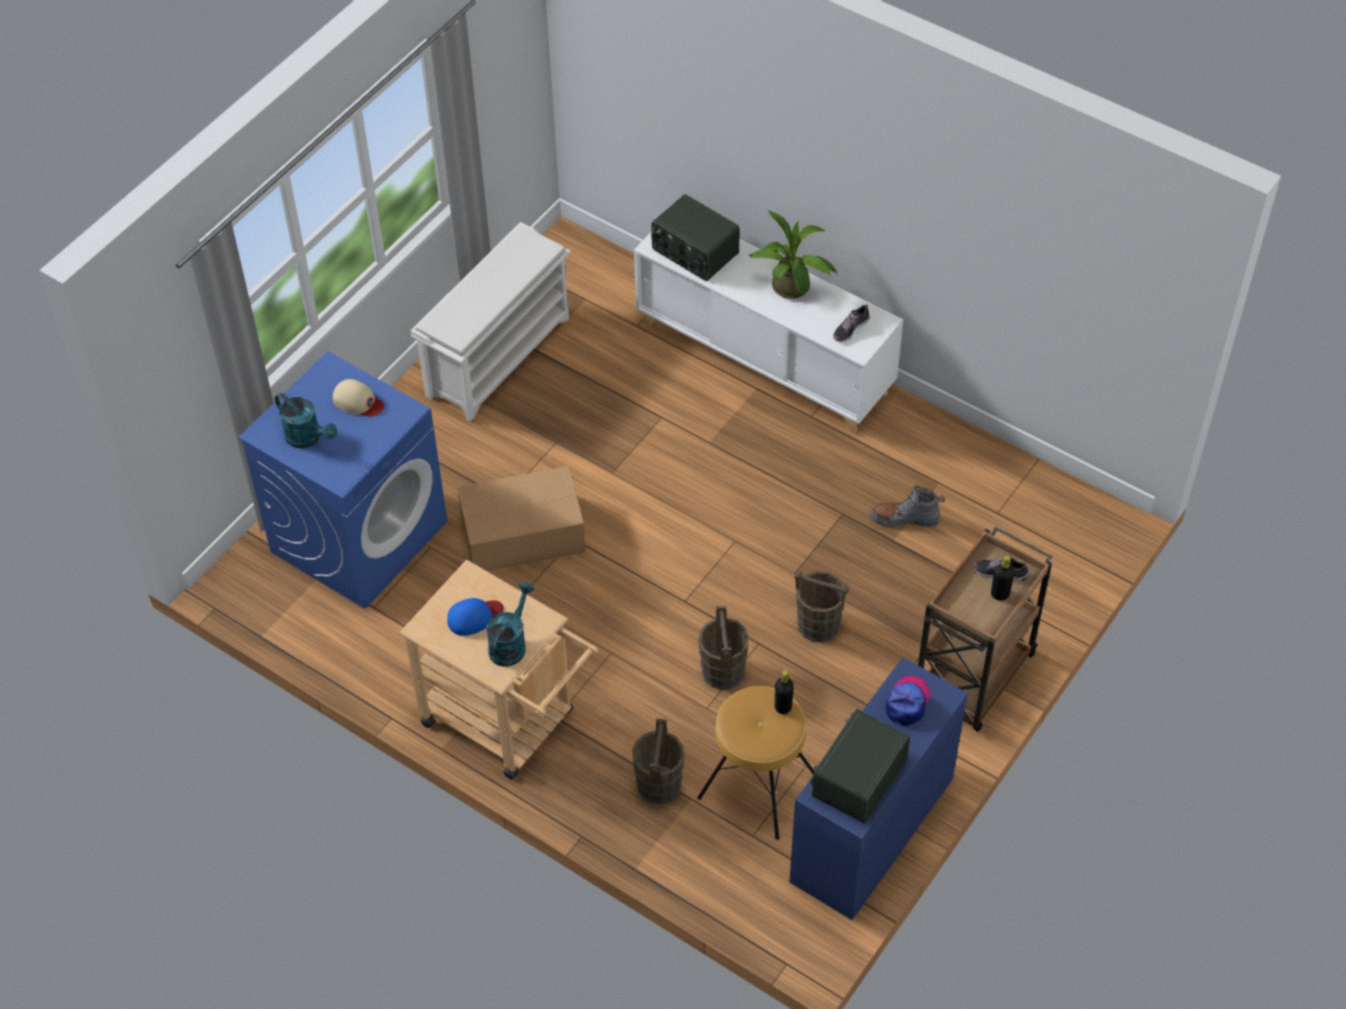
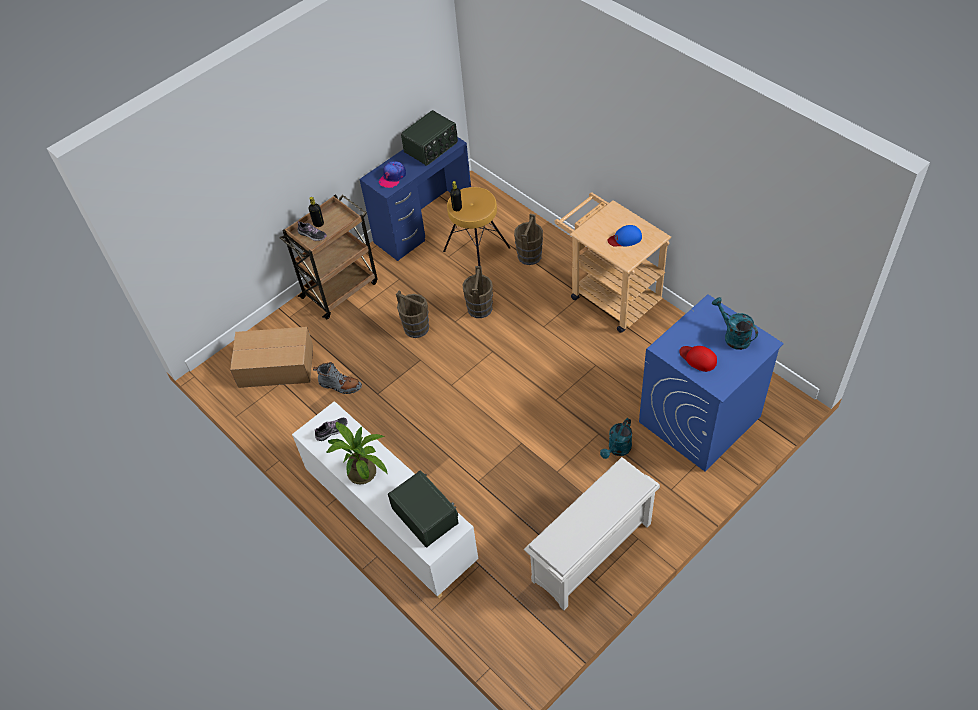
camera: 165 degrees left, 0 degrees up
(358, 401) = (698, 358): beige cap -> red cap
(510, 643) = (605, 223): turquoise watering can -> turquoise watering can (617, 449)
(525, 534) = (587, 407): cardboard box -> cardboard box (275, 365)

